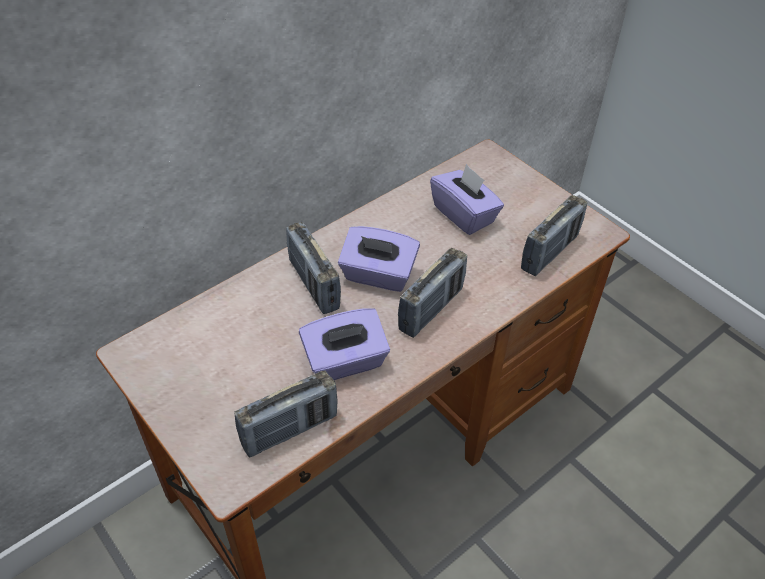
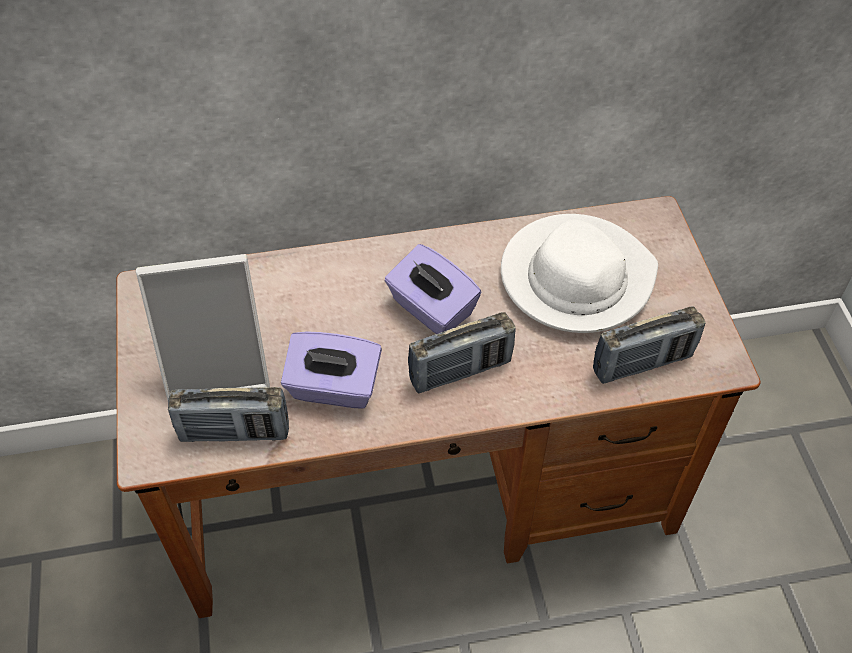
camera: 30 degrees right, 5 degrees up
(239, 386) = (219, 366): none -> picture frame
(314, 285) = (359, 291): radio -> none
(464, 214) = (575, 278): purple tissue box -> white hat

